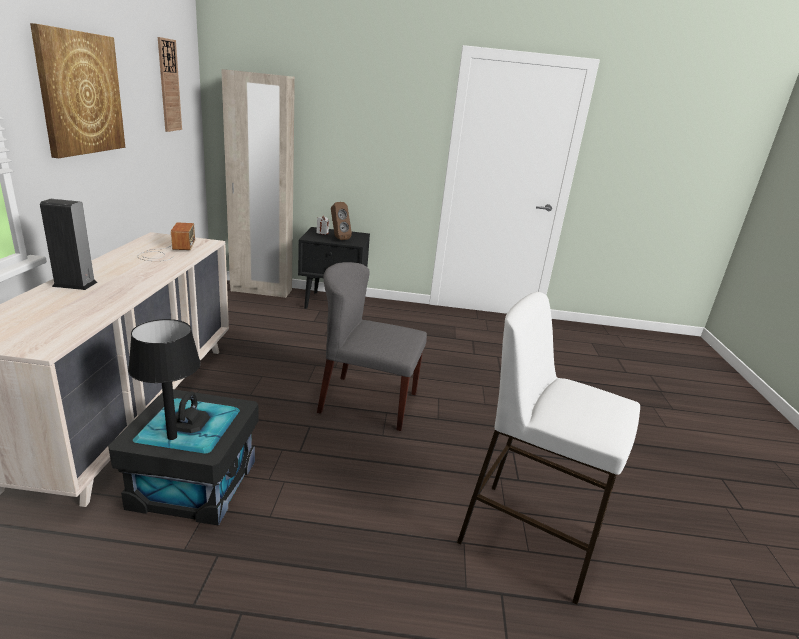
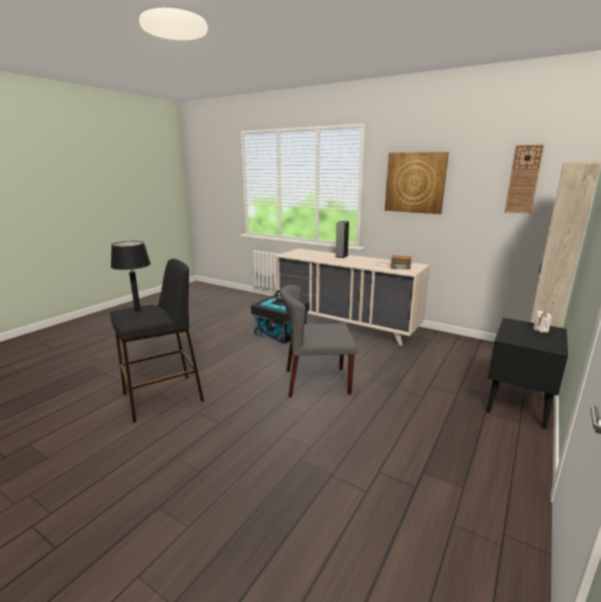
camera: 120 degrees right, 5 degrees down
(172, 437) = (272, 300): black table lamp -> black table lamp (137, 311)
(338, 238) = (521, 333): brown speaker -> none
(367, 402) = (316, 382): grey chair -> grey chair turned 135 degrees counterclockwise
(528, 537) = (163, 397): white stool -> black stool

